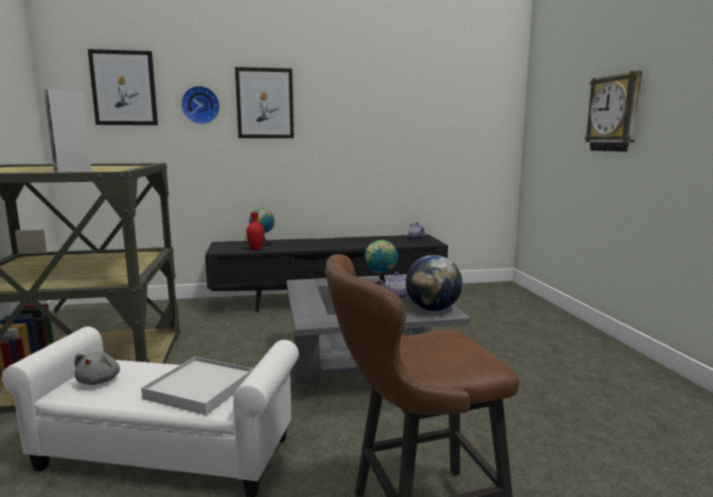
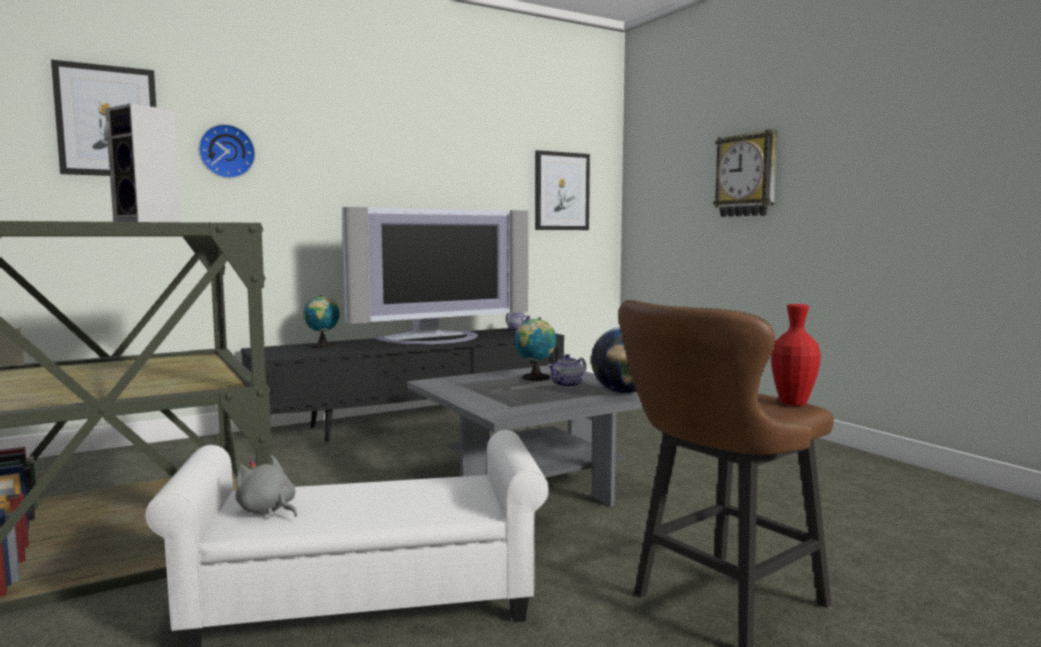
camera: 20 degrees left, 5 degrees down
(100, 381) = (268, 510): grey plush toy -> grey plush toy turned 150 degrees clockwise
(199, 388) = (421, 499): white tray -> none
(256, 249) = (324, 352): red vase -> red vase (793, 403)
(265, 103) = (317, 153): picture -> picture (561, 191)
(346, 242) = (435, 339): none -> television

